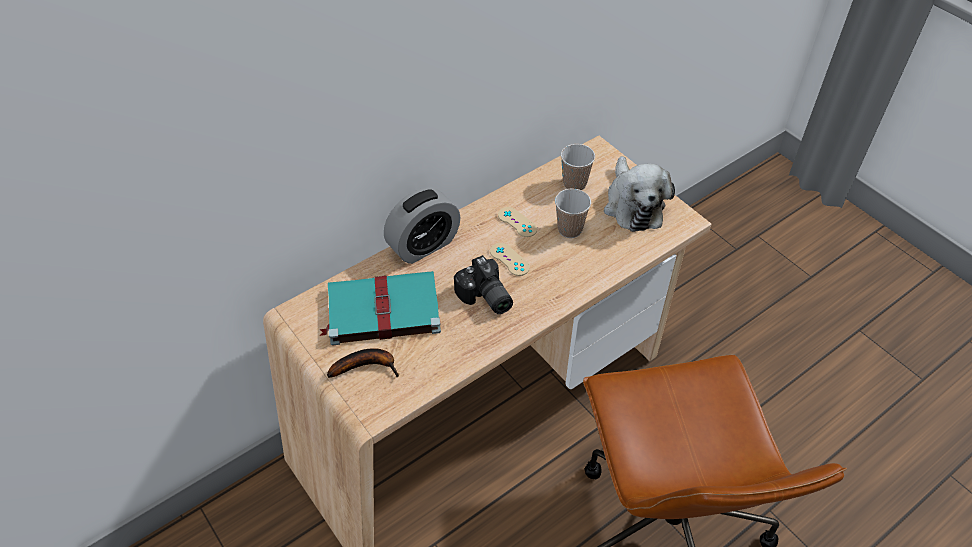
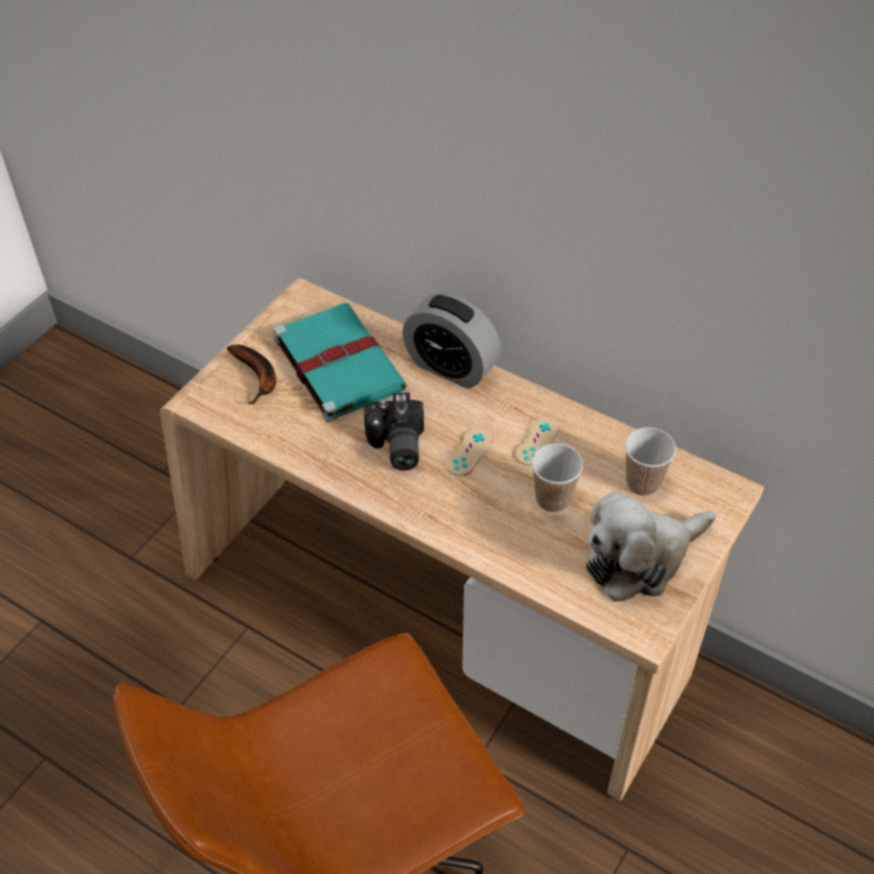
camera: 70 degrees right, 0 degrees up
(484, 298) = (395, 446): camera -> camera turned 45 degrees counterclockwise

